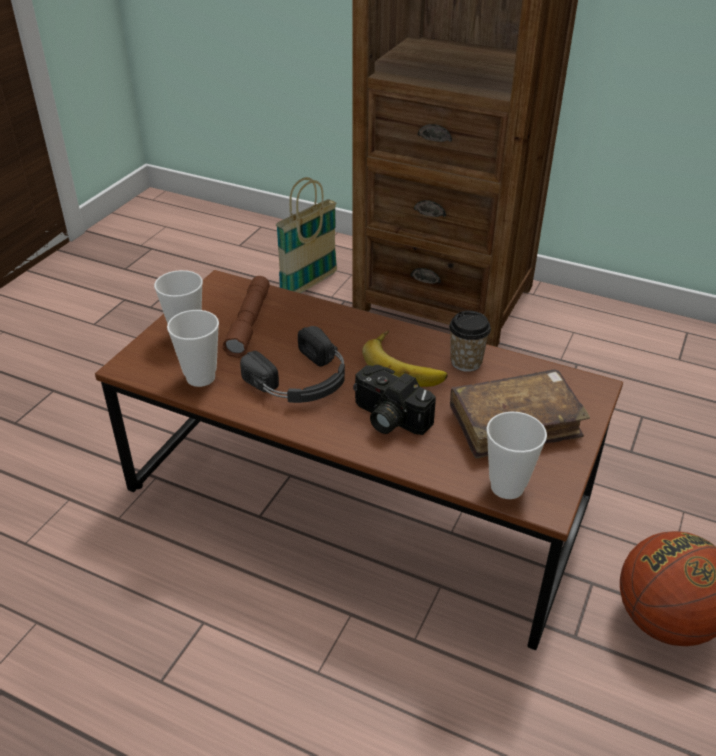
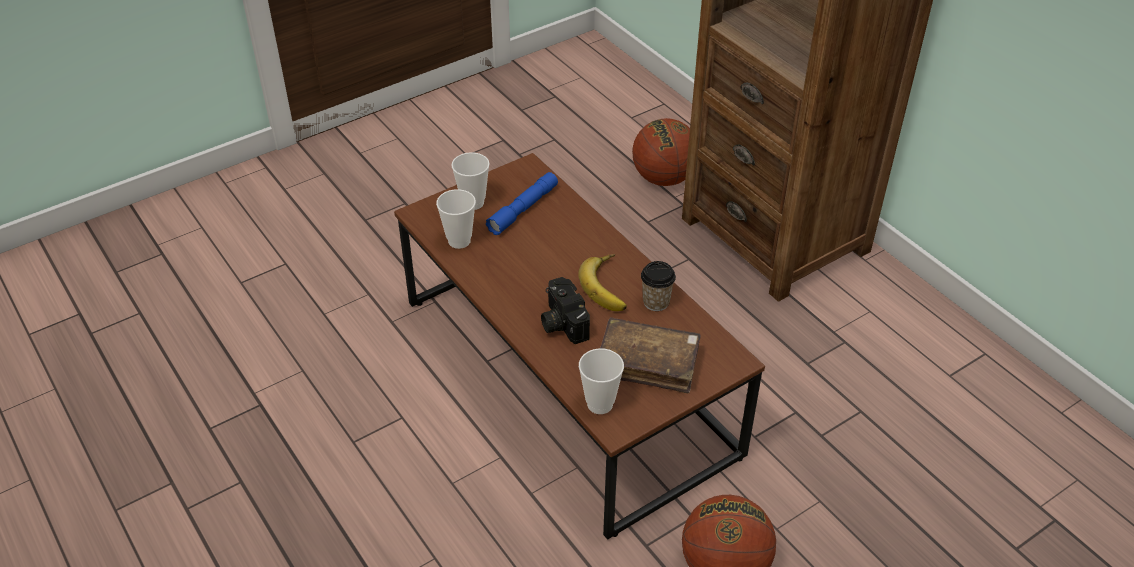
camera: 30 degrees right, 5 degrees up
(249, 323) = (523, 209): brown flashlight -> blue flashlight
(302, 380) = (525, 270): black headphones -> none
(309, 285) = (664, 178): basket -> basketball

